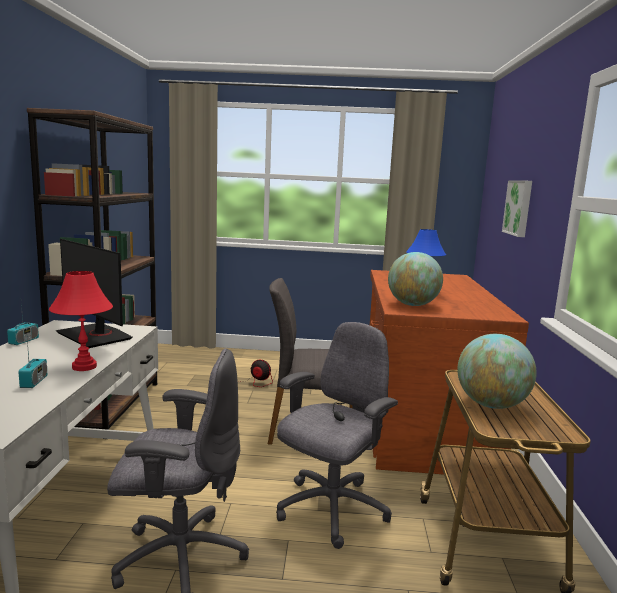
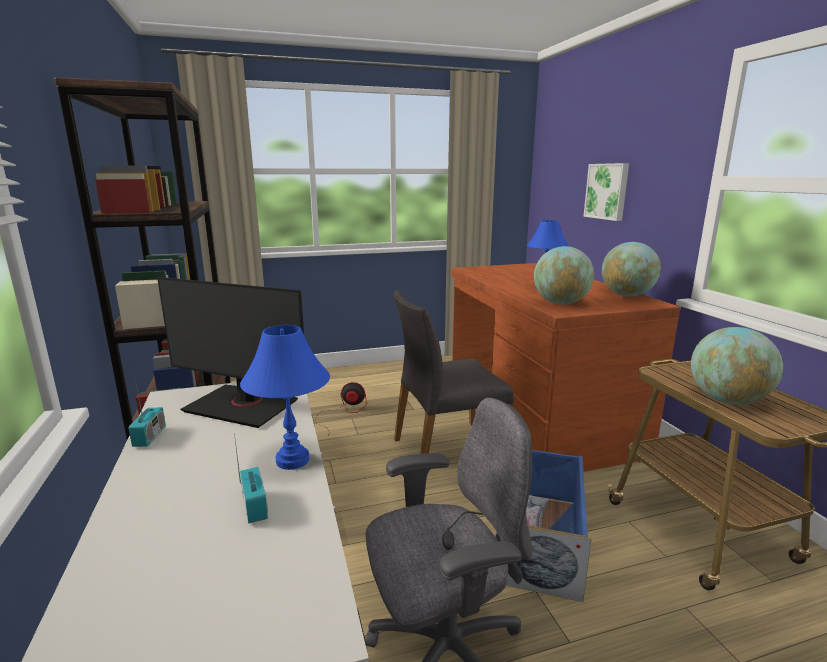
camera: 20 degrees left, 5 degrees up
(84, 367) = (293, 460): red table lamp -> blue table lamp
(330, 510) = (544, 540): grey office chair -> blue storage box
(492, 308) = (627, 295): none -> globe

